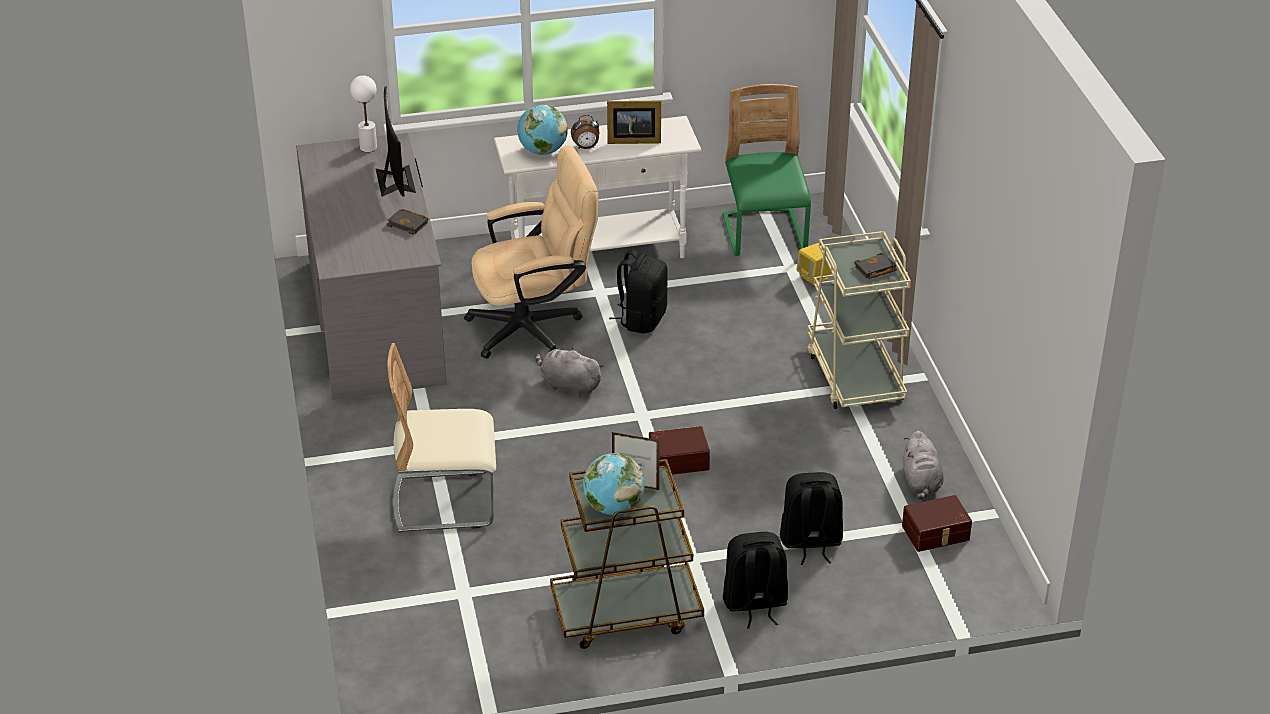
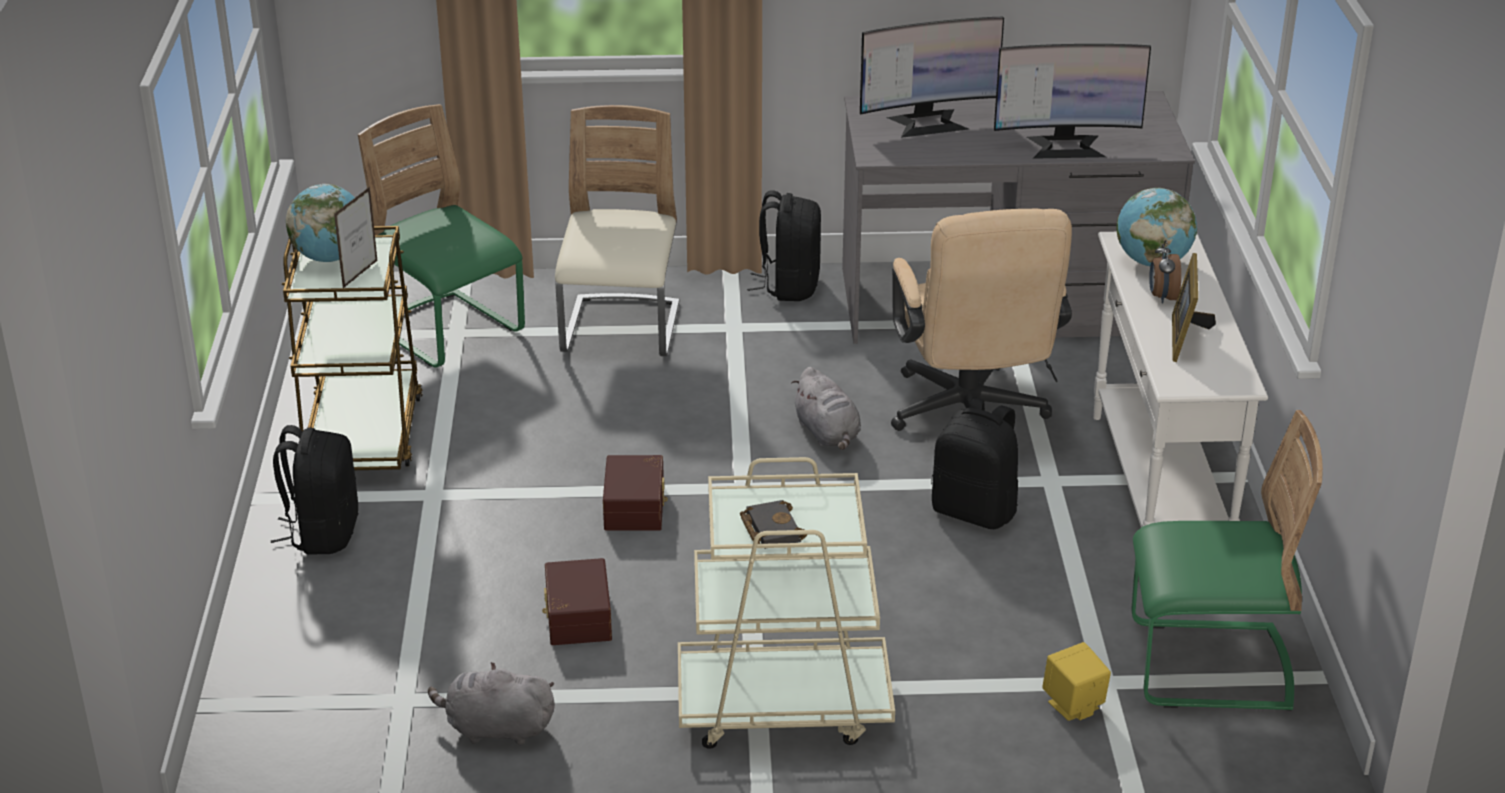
camera: 100 degrees right, 5 degrees down
(364, 238) = (927, 123): none -> monitor
(368, 147) = (1153, 133): white table lamp -> none
(409, 224) = (955, 151): black book -> none
(463, 597) = (448, 332): none -> green chair
(568, 385) = (828, 434): grey plush toy -> grey plush toy turned 120 degrees clockwise
(810, 542) = (414, 597): black backpack -> black backpack (789, 286)
(936, 533) = (374, 722): brown storage box -> brown storage box (576, 616)

